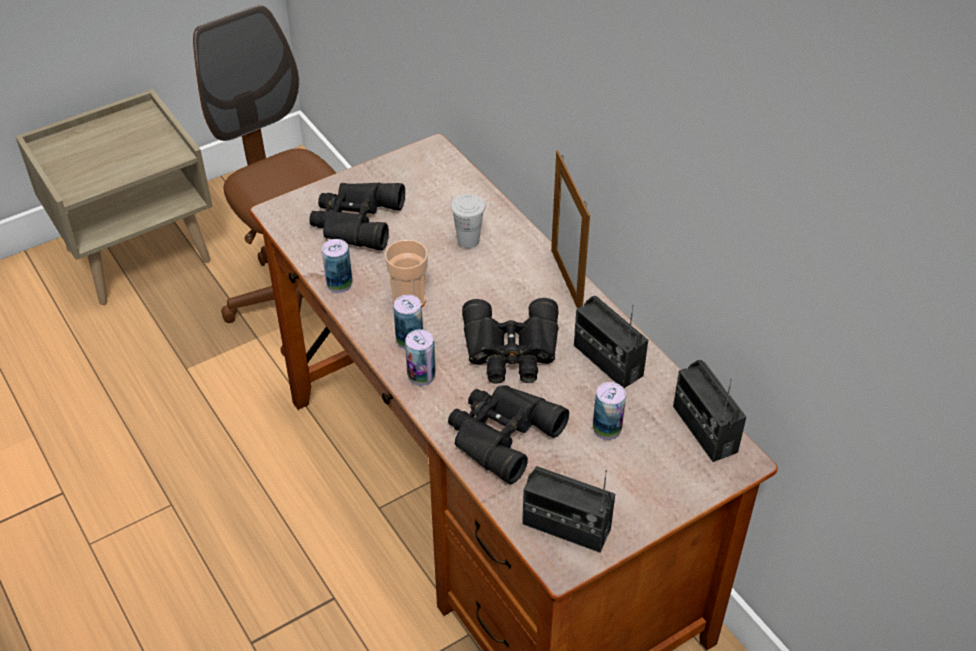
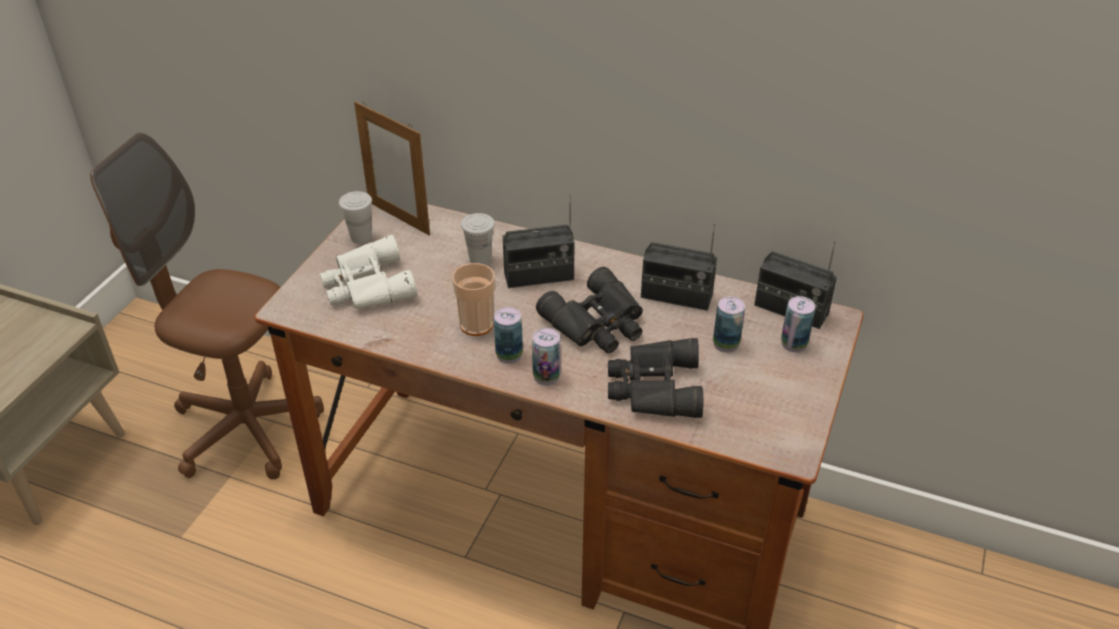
camera: 35 degrees left, 5 degrees down
(339, 284) = (403, 340): can -> can (794, 344)
(355, 221) = (366, 286): black binoculars -> white binoculars
(391, 174) = (360, 237): none -> white cup
(566, 282) = (588, 256): picture frame -> picture frame (398, 218)
(566, 527) = (769, 427): radio -> radio (539, 276)

